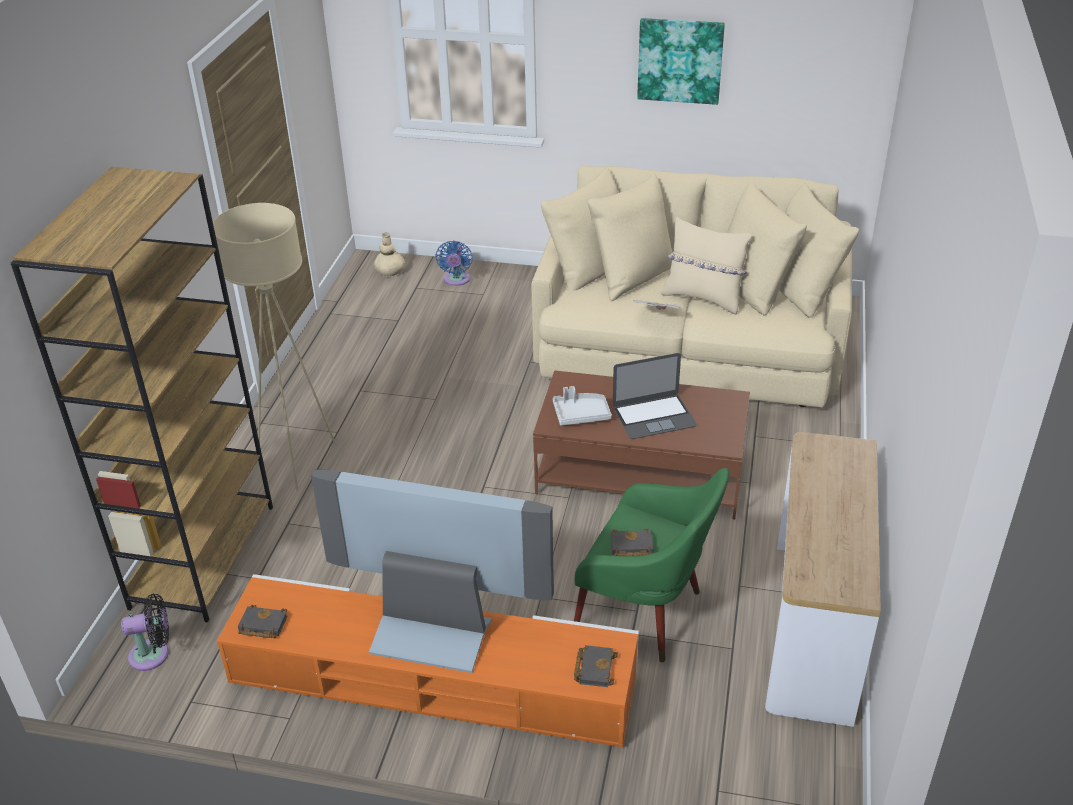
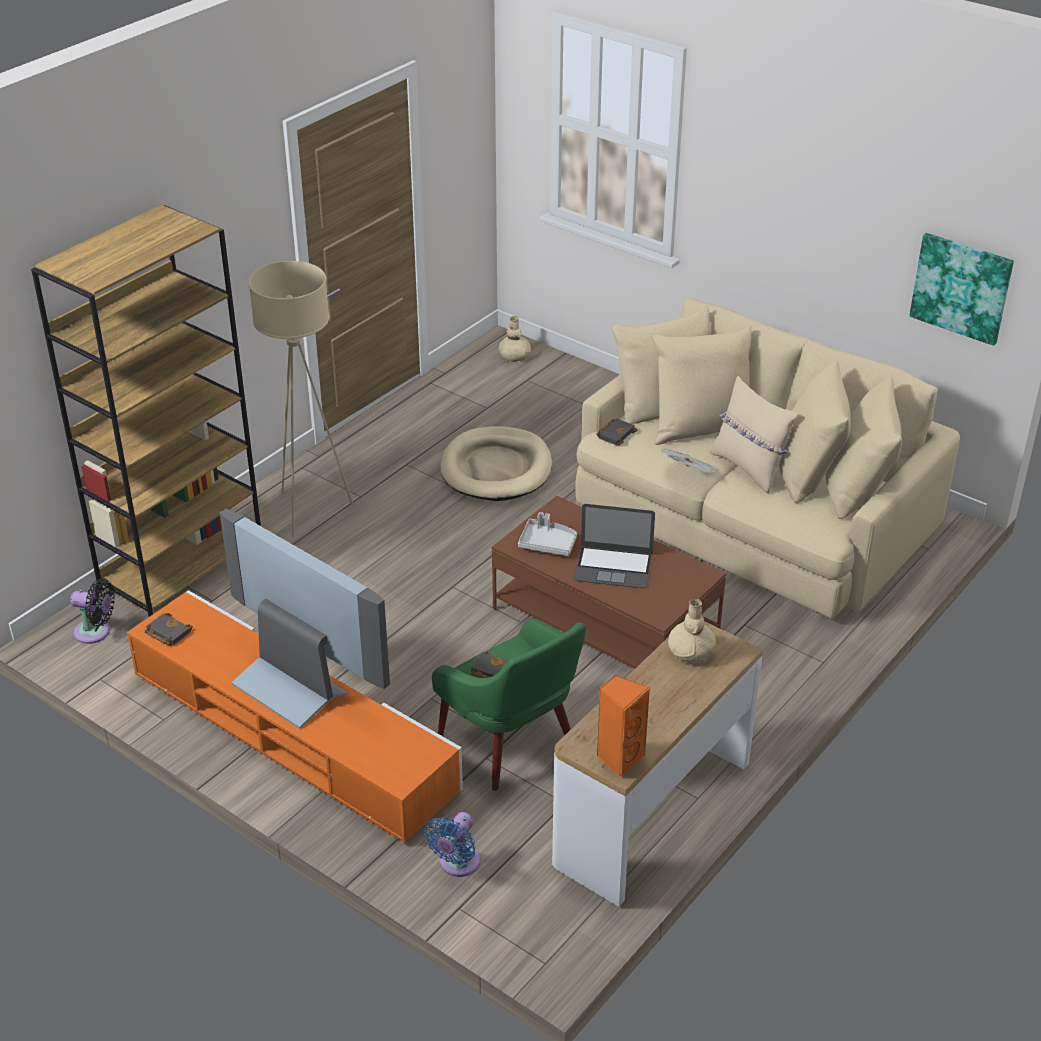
camera: 25 degrees right, 0 degrees up
(445, 370) = (496, 468): none -> beige dog bed
(456, 280) = (571, 383): blue fan -> blue fan (457, 864)
(594, 668) = (400, 762): black book -> black book (615, 434)
(680, 60) = (813, 212): picture -> picture (961, 287)
(822, 463) = (691, 652): none -> beige vase
(849, 582) = (619, 758): none -> orange speaker

